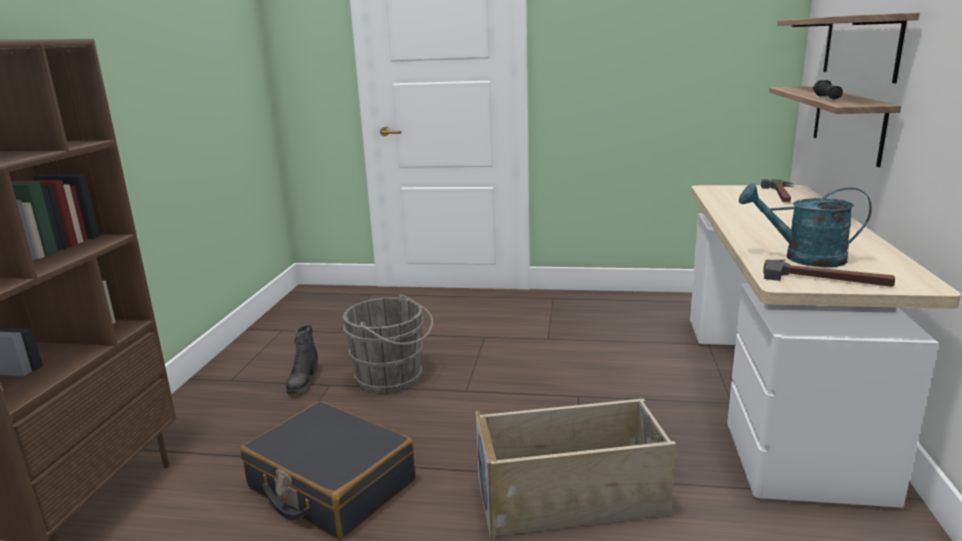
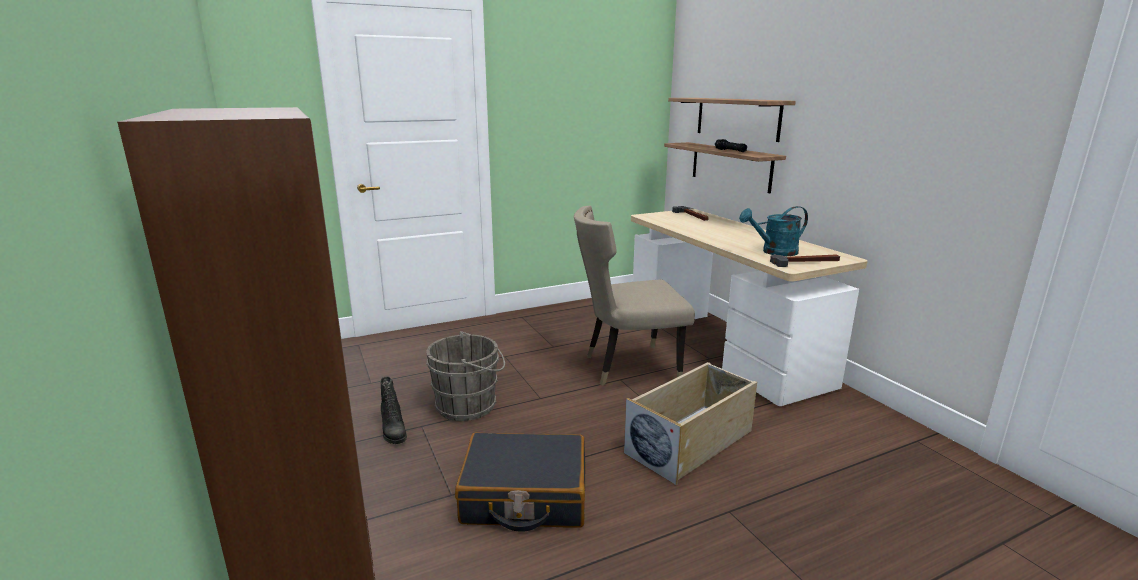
camera: 35 degrees left, 0 degrees up
(604, 384) = (627, 367): none -> beige chair

